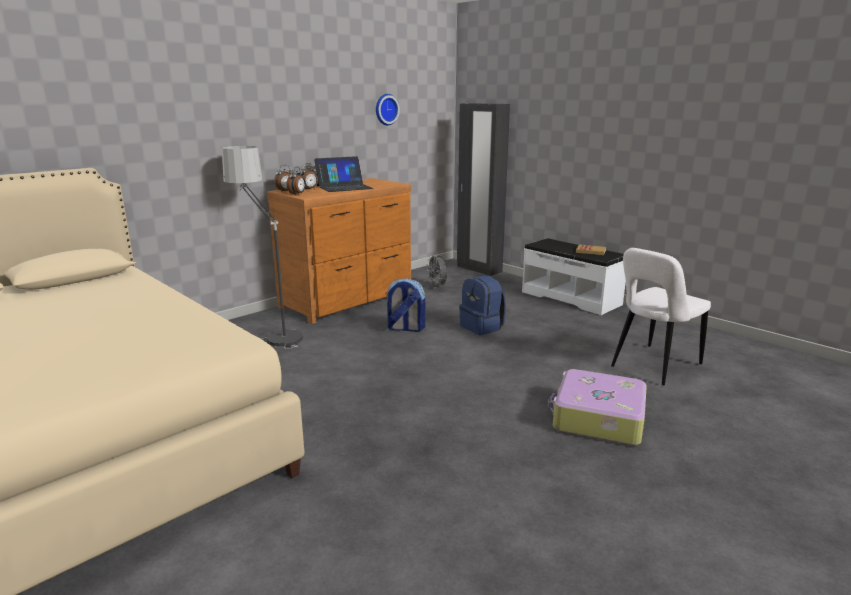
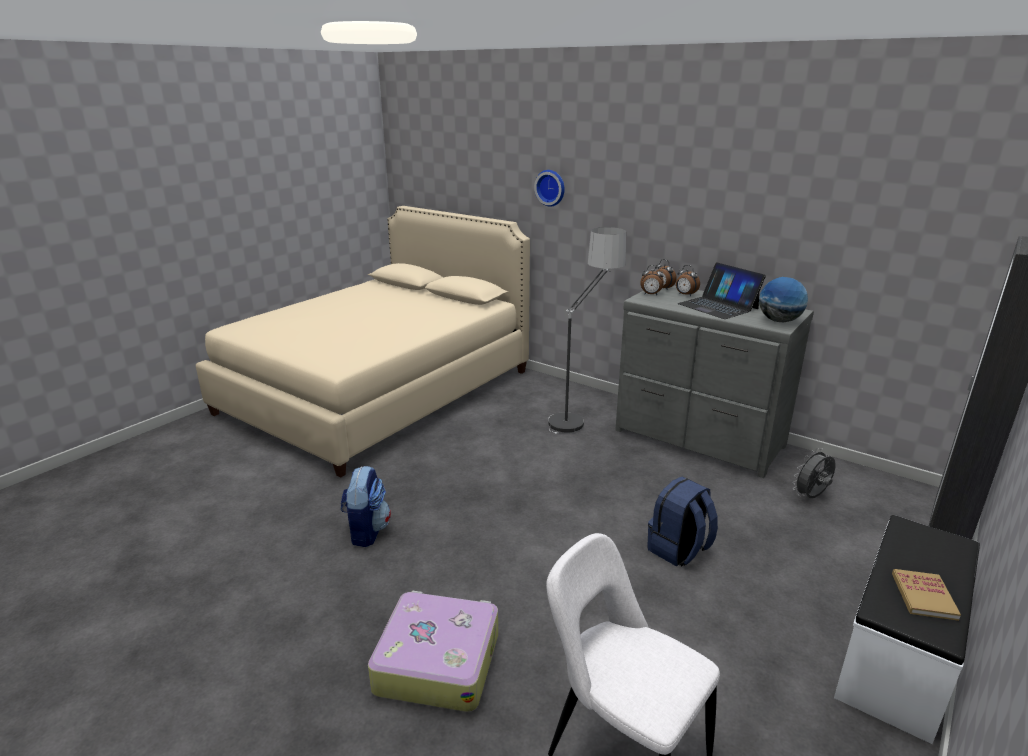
camera: 80 degrees right, 5 degrees up
(348, 300) = (698, 439): brown dresser -> grey dresser
(385, 109) = (868, 220): wall clock -> wall clock (551, 187)
(386, 183) = (779, 321): none -> globe
(405, 328) = (637, 488): backpack -> backpack (366, 531)

